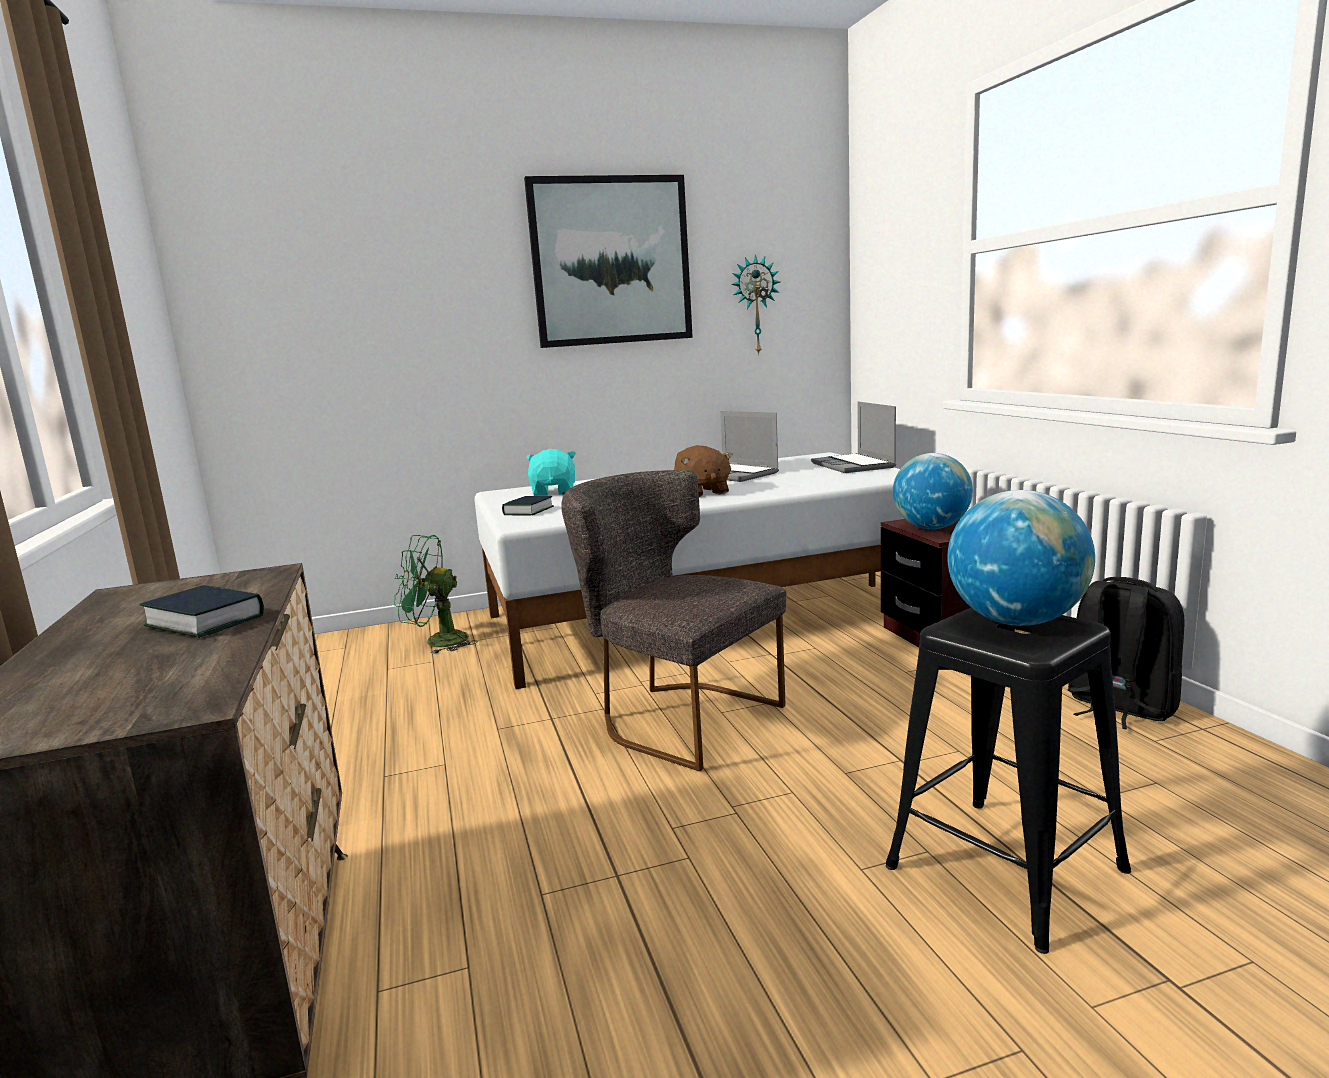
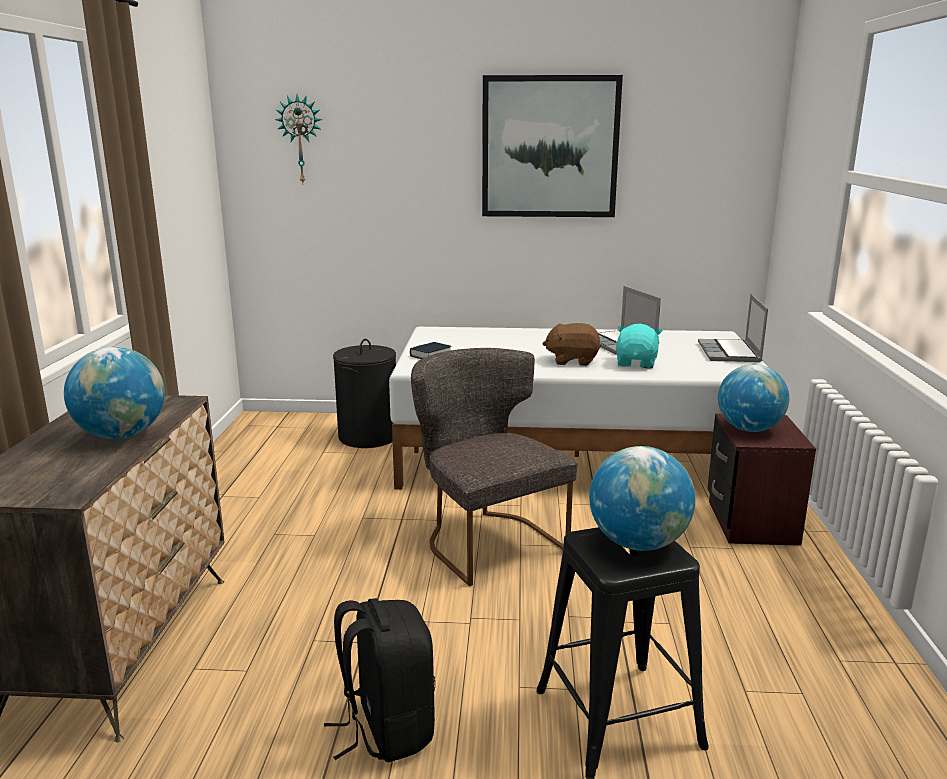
camera: 20 degrees right, 5 degrees up
(205, 621) = (122, 435): book -> globe
(437, 642) = (368, 437): green fan -> black laundry basket
(554, 492) = (467, 338): turquoise plush toy -> turquoise plush toy (637, 363)
(702, 492) = (572, 361): brown plush toy -> brown plush toy turned 90 degrees clockwise
(755, 305) = (679, 192): wall clock -> wall clock (300, 139)
(1119, 707) = (841, 624): black backpack -> black backpack (386, 729)

